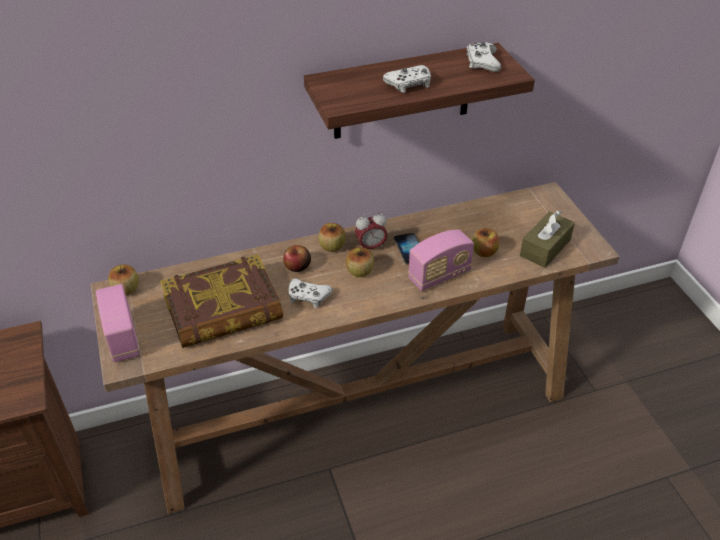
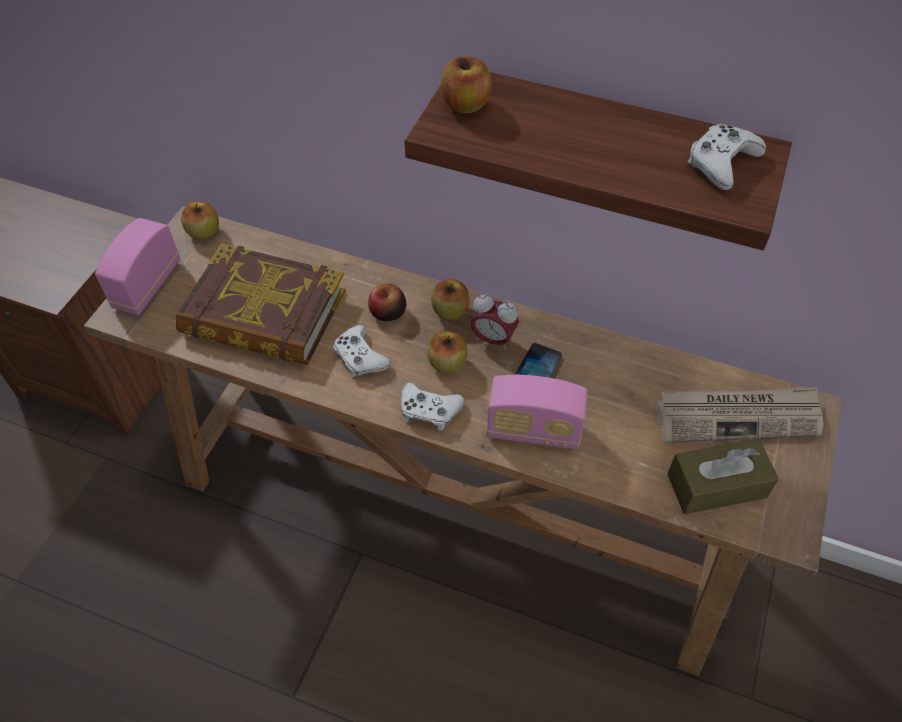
camera: 40 degrees right, 10 degrees up
(409, 84) = (569, 145): white game controller -> white game controller (429, 410)
(484, 252) = (625, 436): apple -> apple (465, 104)
(522, 214) = (738, 416): none -> newspaper

